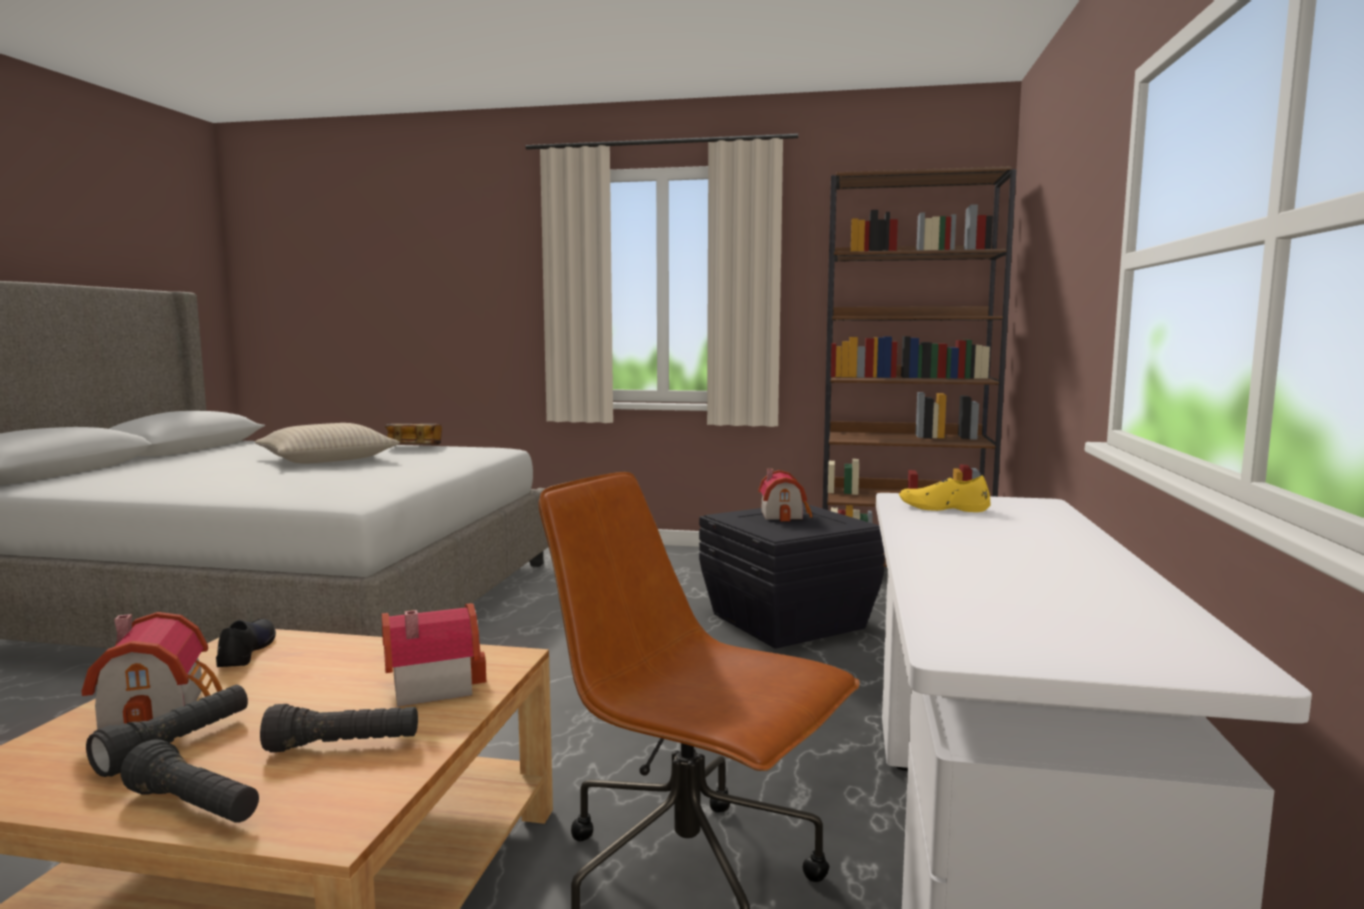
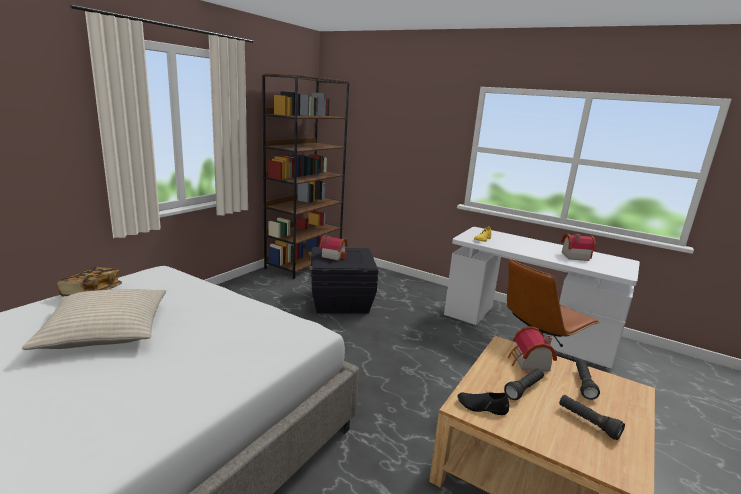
camera: 70 degrees left, 10 degrees up
(161, 706) = (549, 429): toy house -> toy house (573, 256)
(194, 807) = (633, 415): black flashlight -> black flashlight (524, 389)

